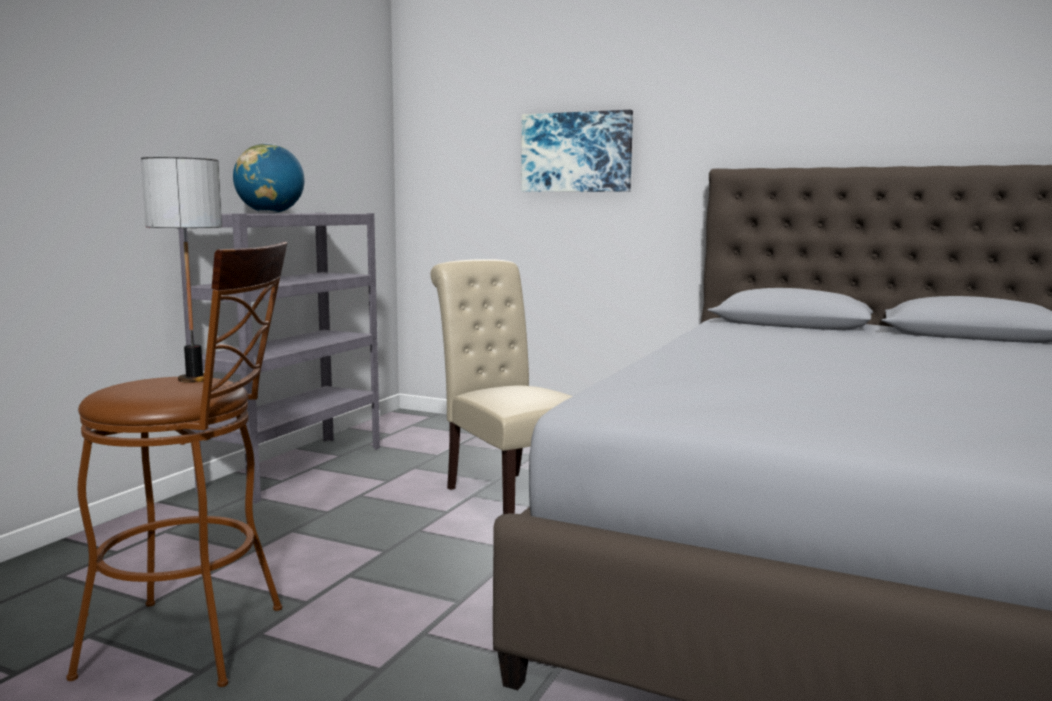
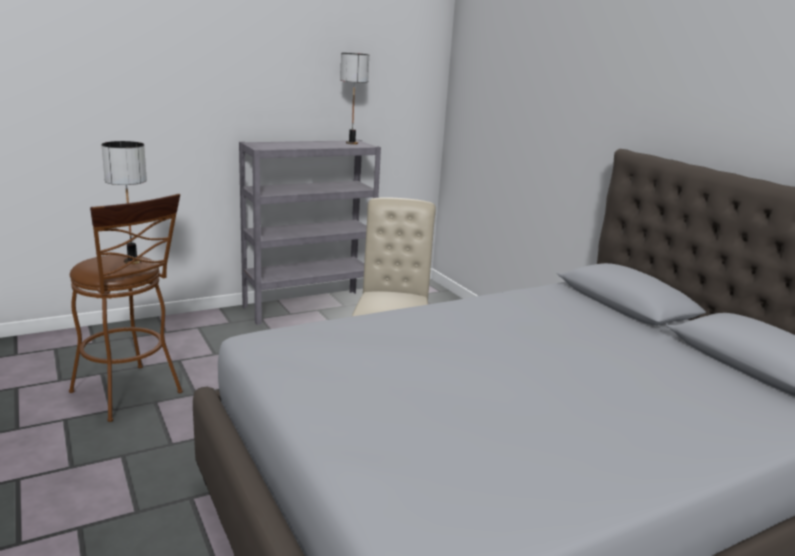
camera: 35 degrees right, 10 degrees up
(270, 213) = (298, 144): globe -> none
(326, 213) = (351, 143): none -> table lamp
(576, 152) = (544, 113): picture -> none

